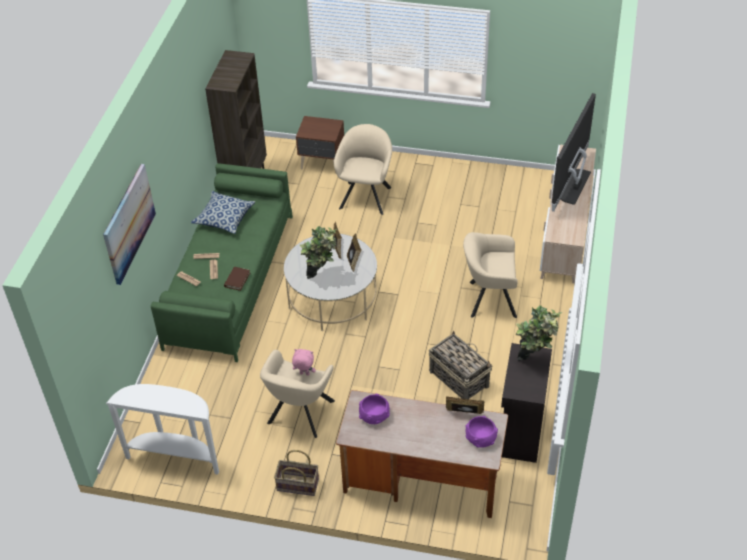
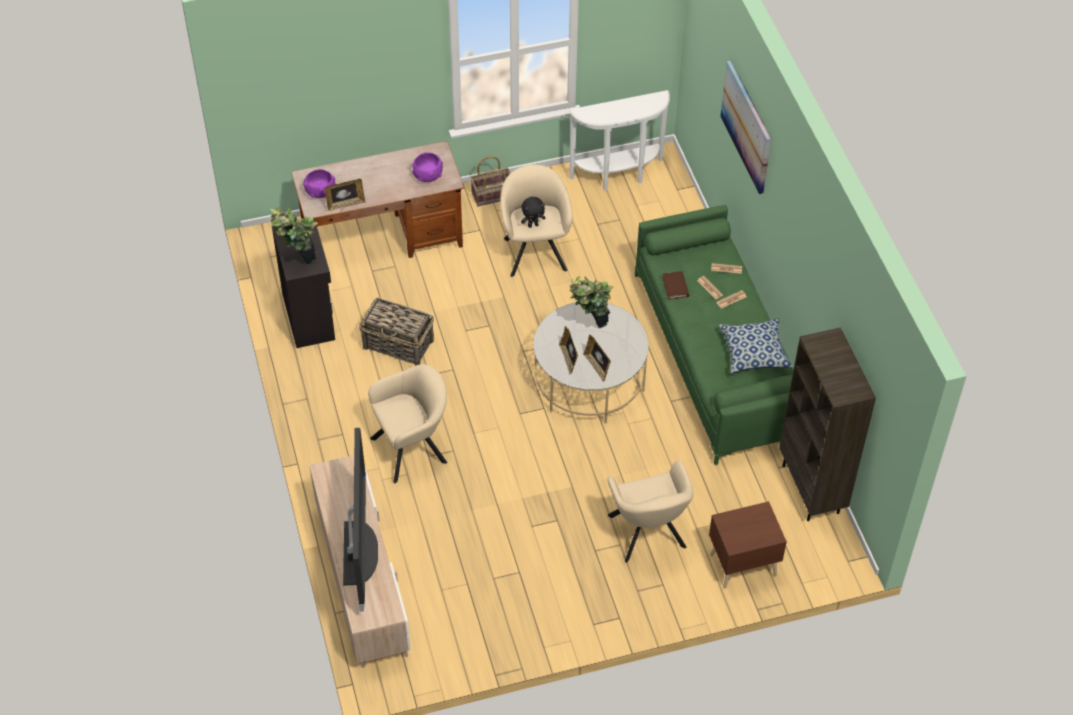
camera: 150 degrees right, 5 degrees up
(304, 374) = (533, 225): pink plush toy -> black plush toy

